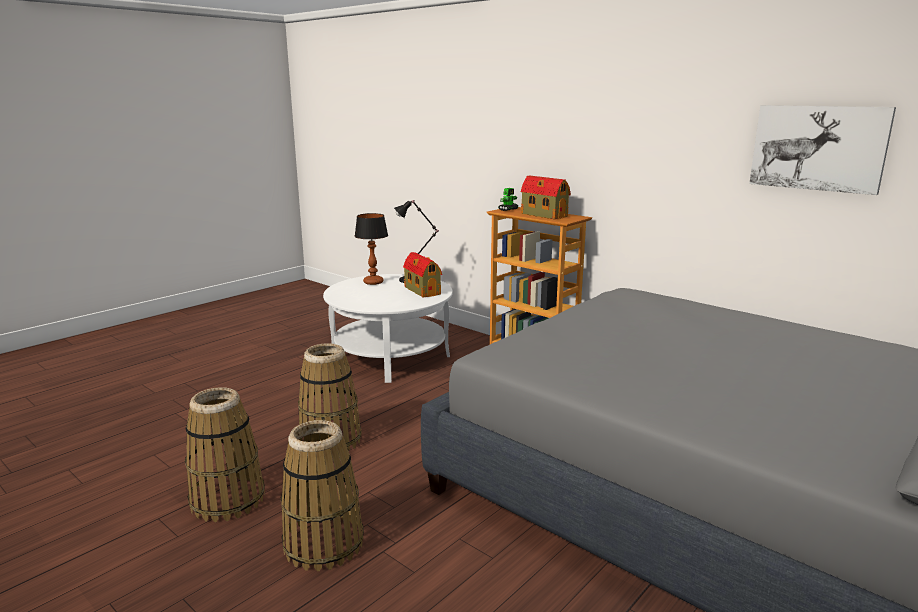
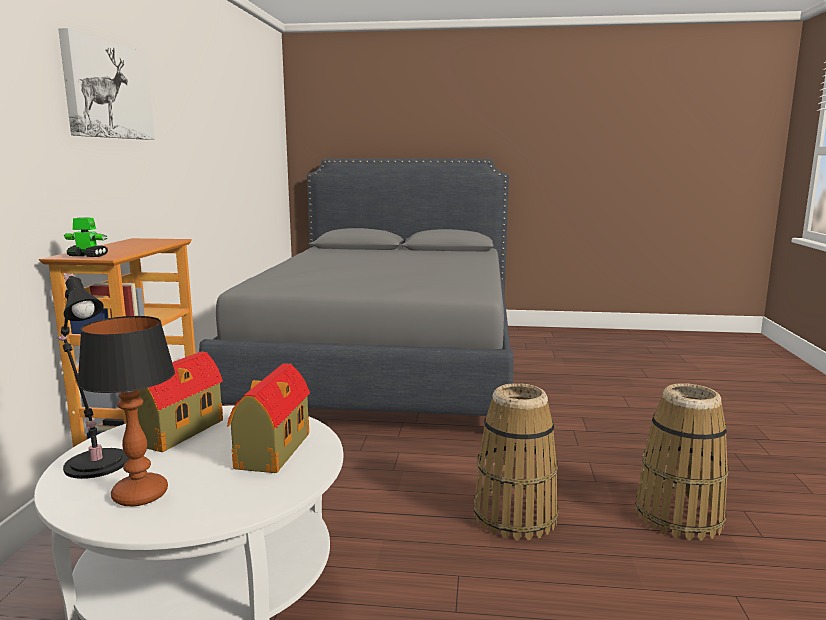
camera: 125 degrees left, 5 degrees down
(323, 544) = (622, 450): basket -> none
(543, 215) = (130, 246): toy house -> toy house (272, 451)
(818, 148) = (225, 136): picture -> picture (107, 90)

